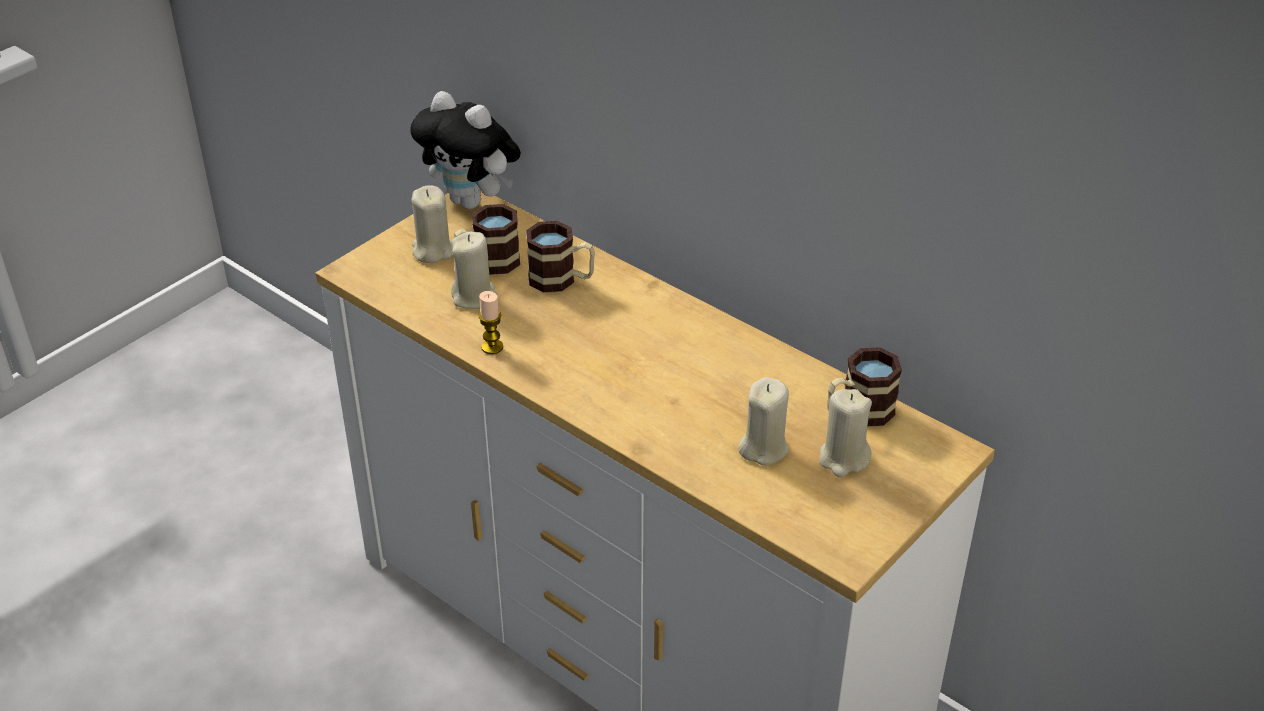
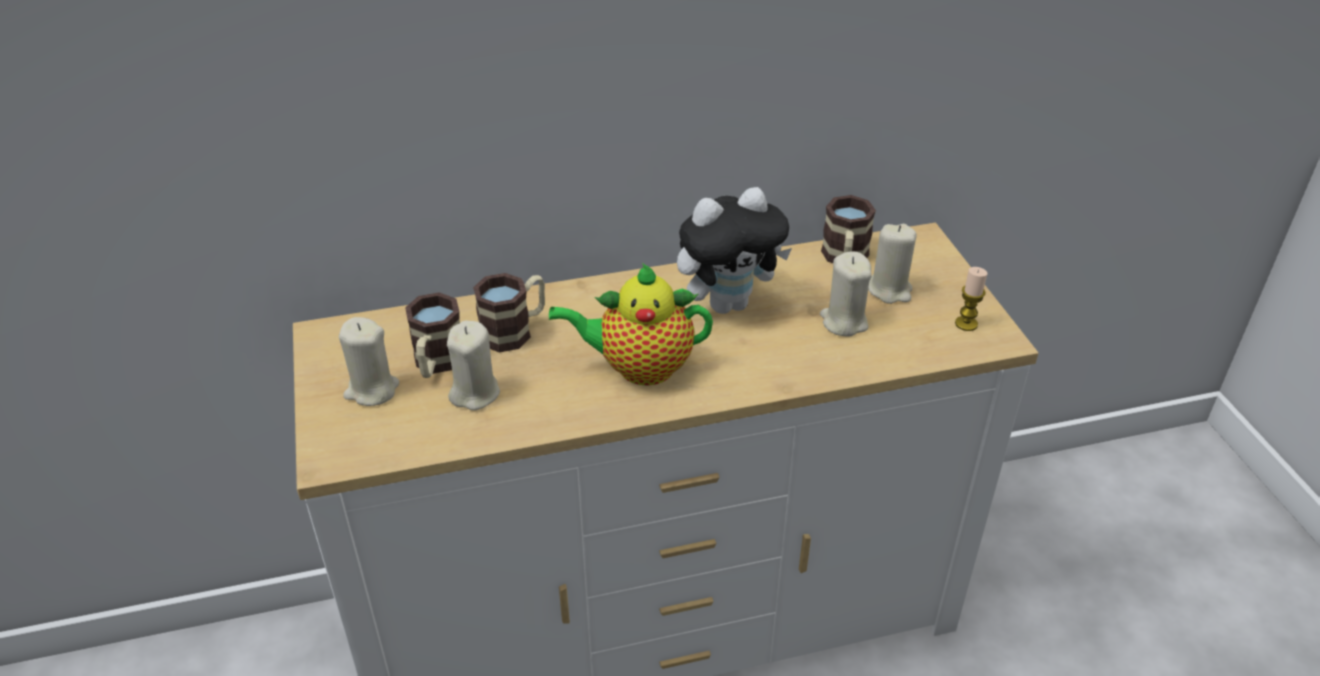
camera: 55 degrees left, 0 degrees up
(472, 201) = (330, 332): plush toy -> plush toy (728, 303)
(492, 347) = (561, 414): candle -> candle (966, 324)
(582, 360) = (639, 368): none -> teapot

